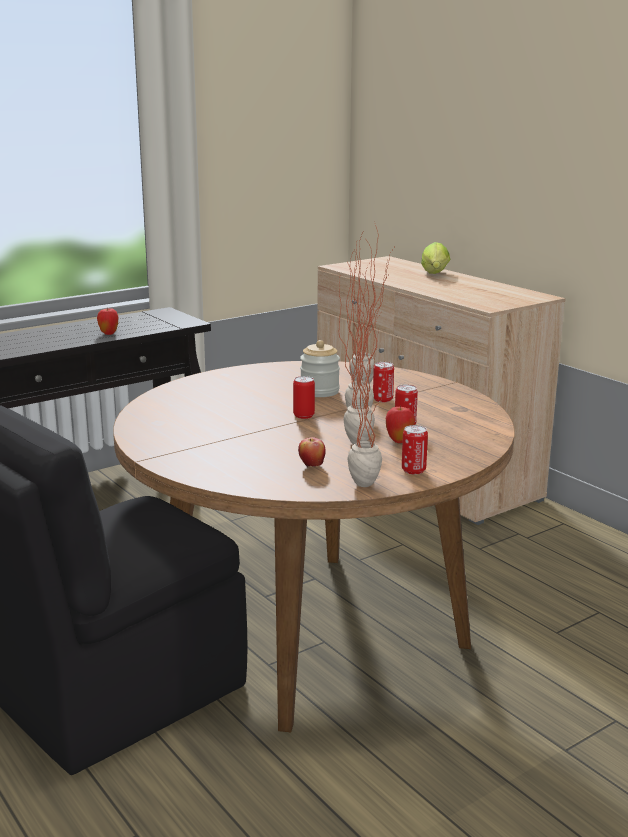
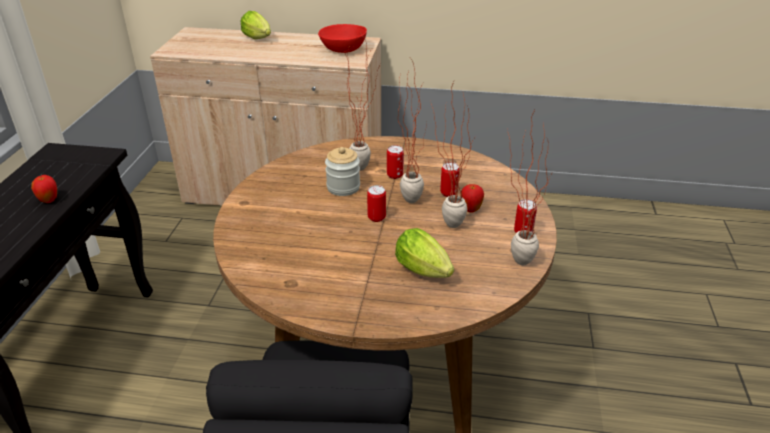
camera: 45 degrees left, 15 degrees up
(266, 456) = (425, 272): none -> lettuce
(311, 466) = (466, 264): apple -> none
(500, 296) = (343, 49): none -> red bowl

